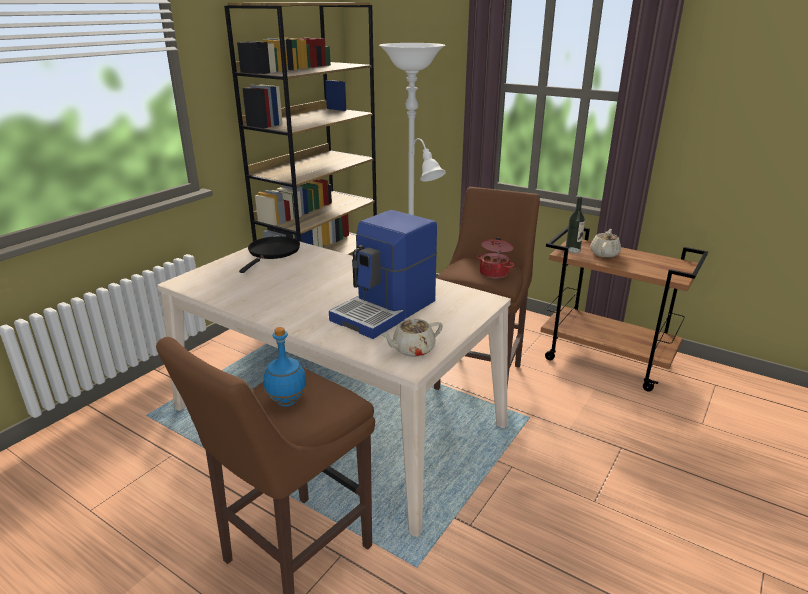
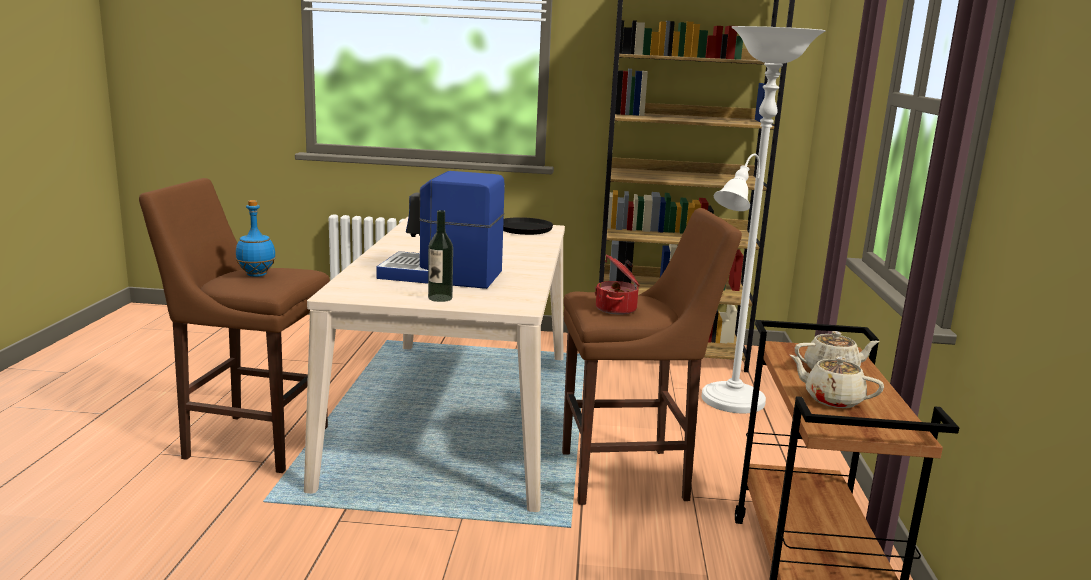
camera: 60 degrees right, 10 degrees down
(412, 349) = (369, 292): beige teapot -> beige teapot (832, 399)
(572, 250) = (803, 351): bottle -> bottle (440, 298)

